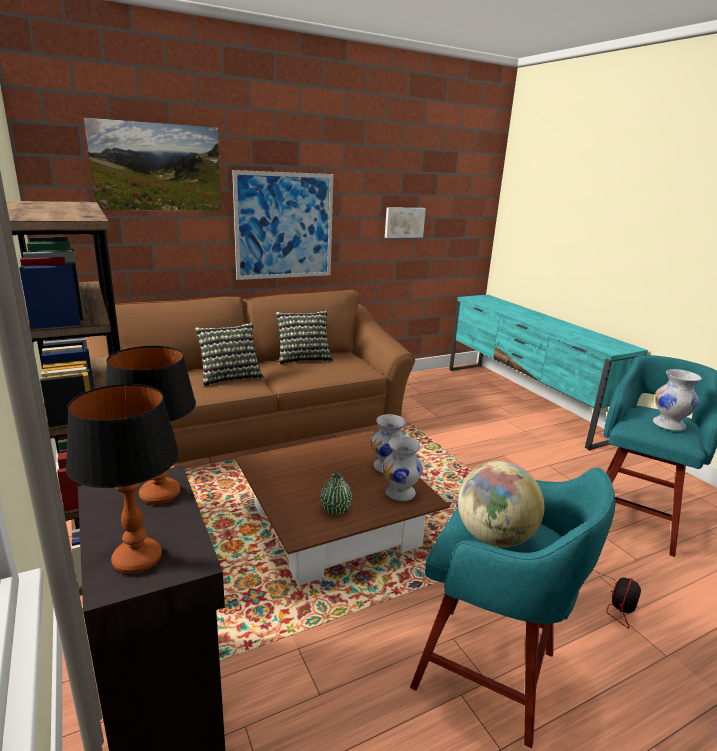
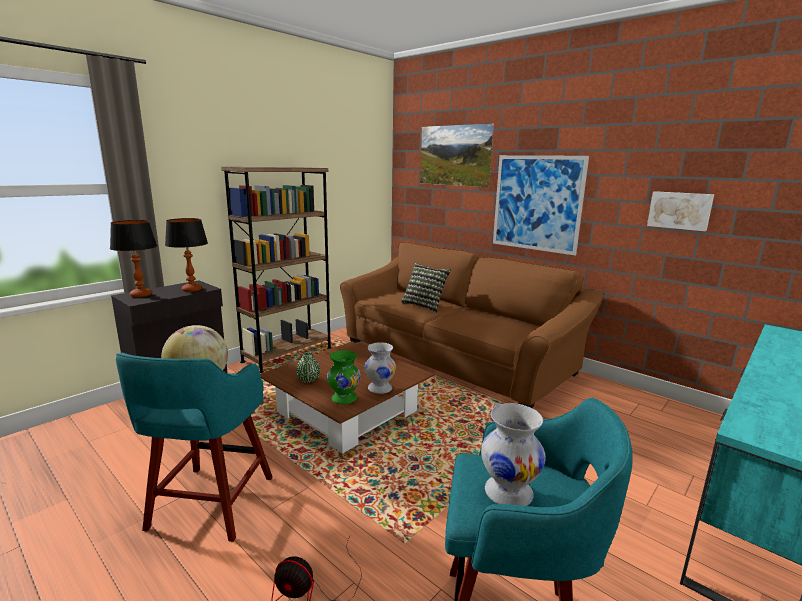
camera: 70 degrees right, 5 degrees down
(303, 358) = (493, 316): pillow -> none
(399, 493) = (344, 398): white vase -> green vase

